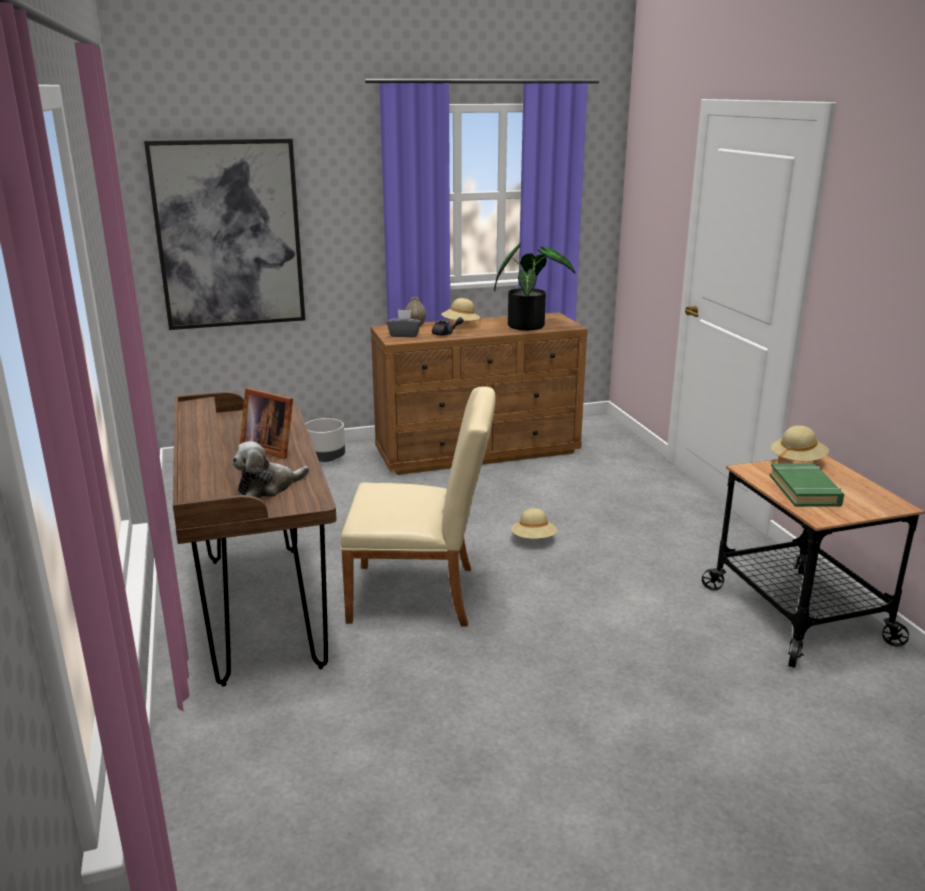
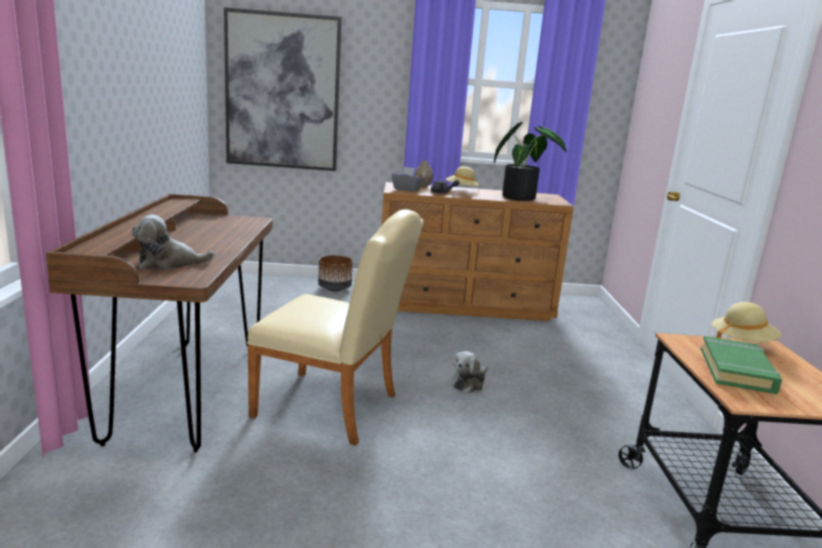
camera: 15 degrees right, 5 degrees down
(270, 448) = (209, 240): picture frame -> none
(326, 458) = (335, 289): grey planter -> brown planter
(533, 539) = (469, 383): beige hat -> plush toy

